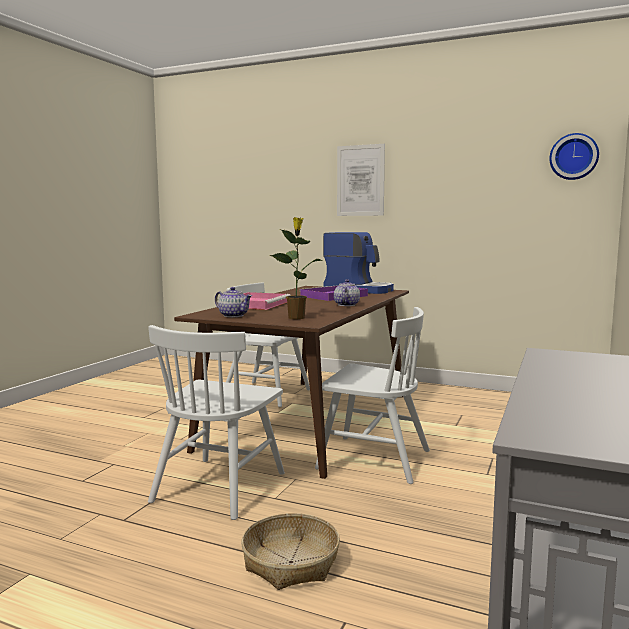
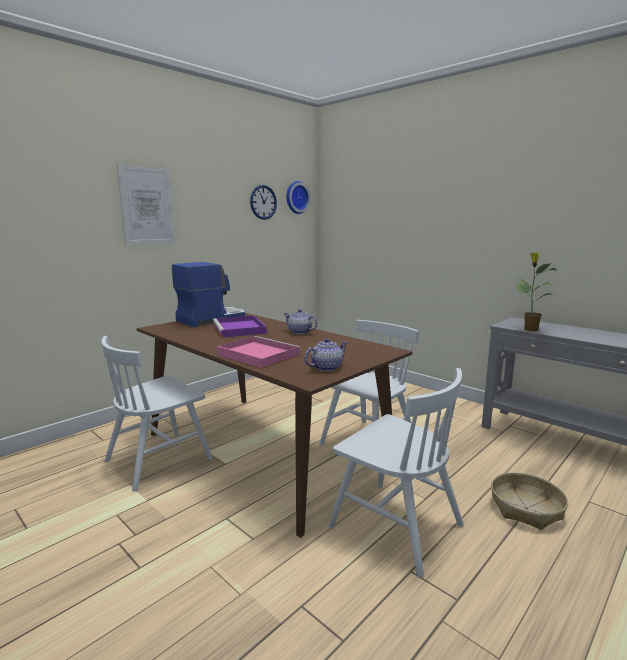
camera: 70 degrees left, 5 degrees up
(296, 317) = (357, 351): potted plant -> potted plant (529, 329)
(509, 167) = (263, 202): none -> wall clock

